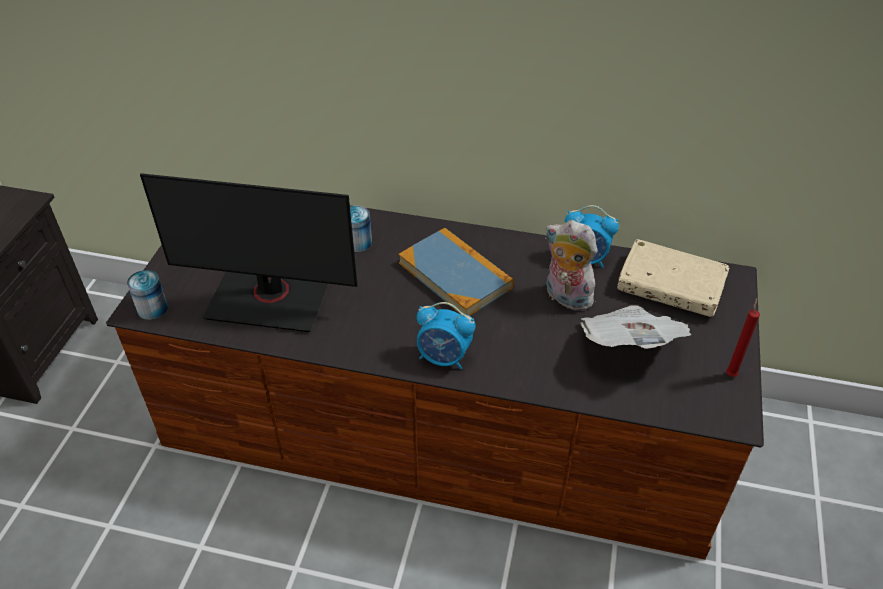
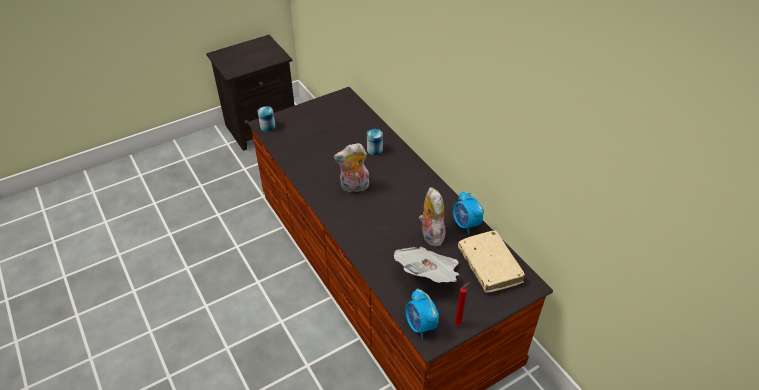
camera: 45 degrees right, 0 degrees up
(269, 299) = (311, 150): monitor -> none
(398, 307) = (354, 187): none -> plush toy
(444, 358) = (344, 220): alarm clock -> alarm clock (420, 325)
(455, 275) = (395, 191): book -> none

